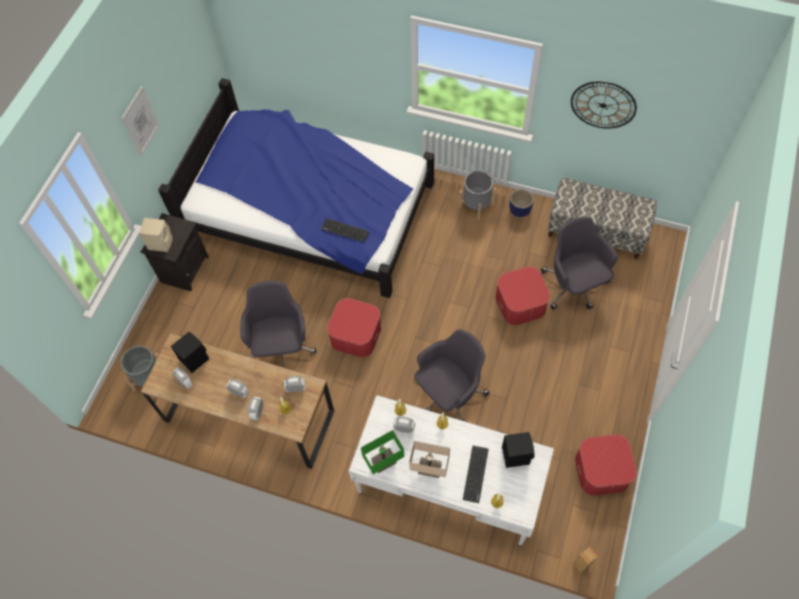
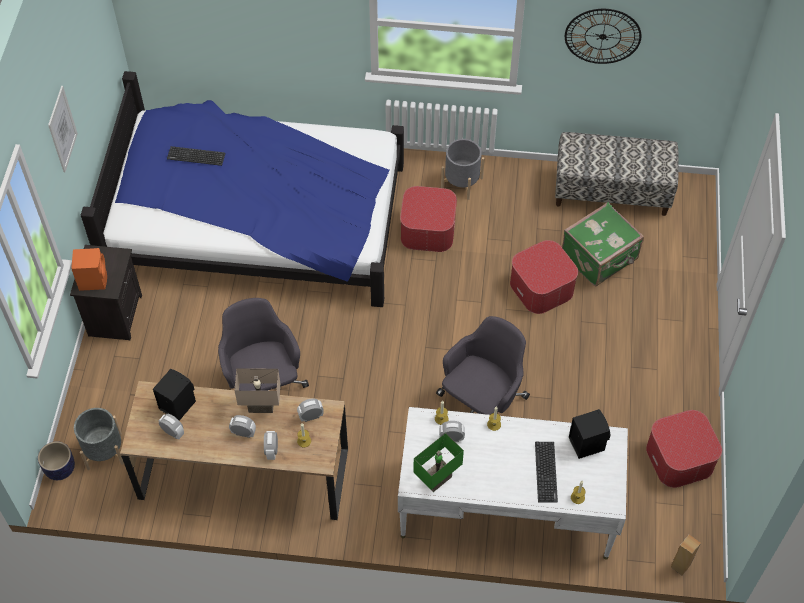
camera: 15 degrees left, 5 degrees down
(161, 242) = (93, 279): beige speaker -> orange speaker
(345, 230) = (319, 230): keyboard -> keyboard (196, 156)
(355, 334) = (351, 356): ottoman -> ottoman (427, 229)
(429, 470) = (491, 478): beige table lamp -> beige table lamp (260, 407)
(519, 210) = (515, 181): planter -> planter (60, 469)
(574, 286) = (600, 258): grey office chair -> green suitcase

